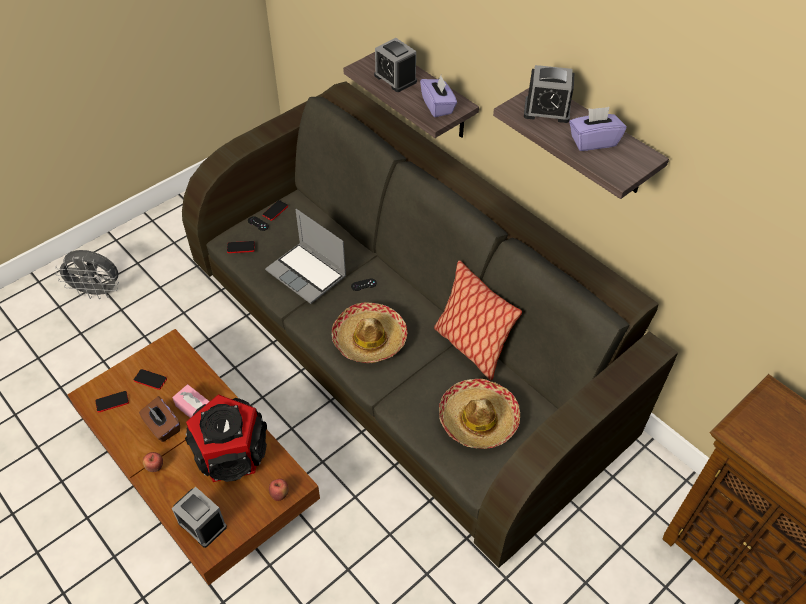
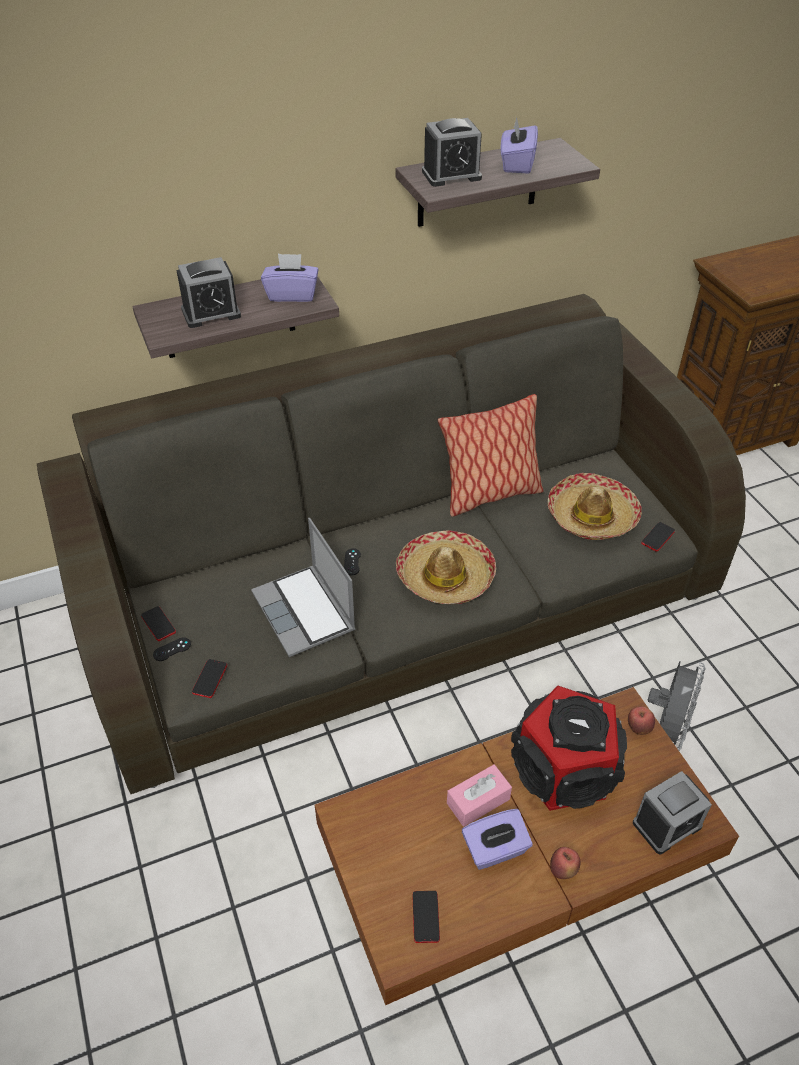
camera: 70 degrees left, 5 degrees down
(98, 292) = (93, 973): grey fan -> grey fan (666, 729)
(150, 379) = (402, 854): phone -> phone (657, 537)
(162, 427) = (495, 850): brown tissue box -> purple tissue box
(307, 274) = (305, 612): laptop -> laptop turned 90 degrees clockwise
(547, 110) = (451, 175): alarm clock -> alarm clock turned 45 degrees clockwise

